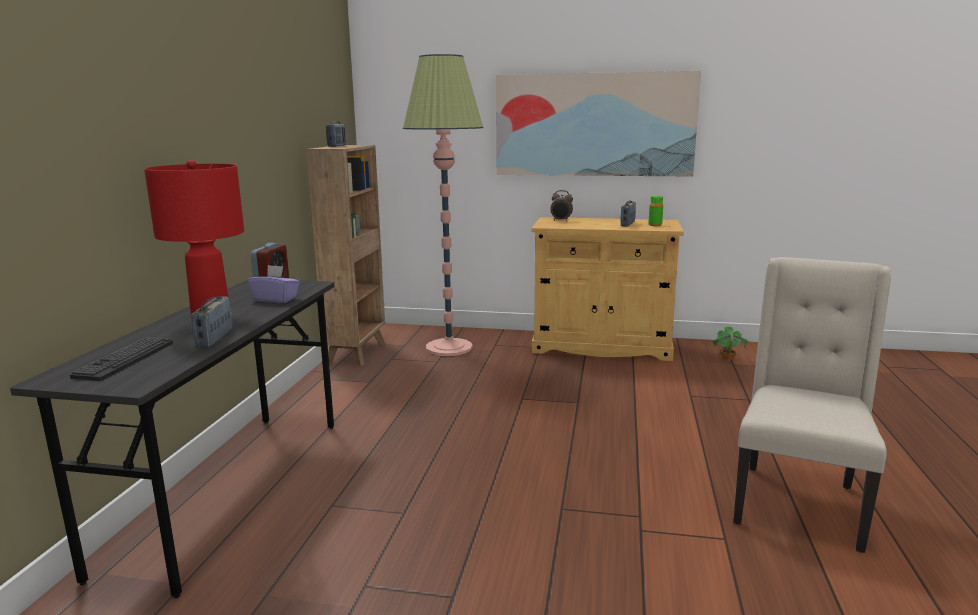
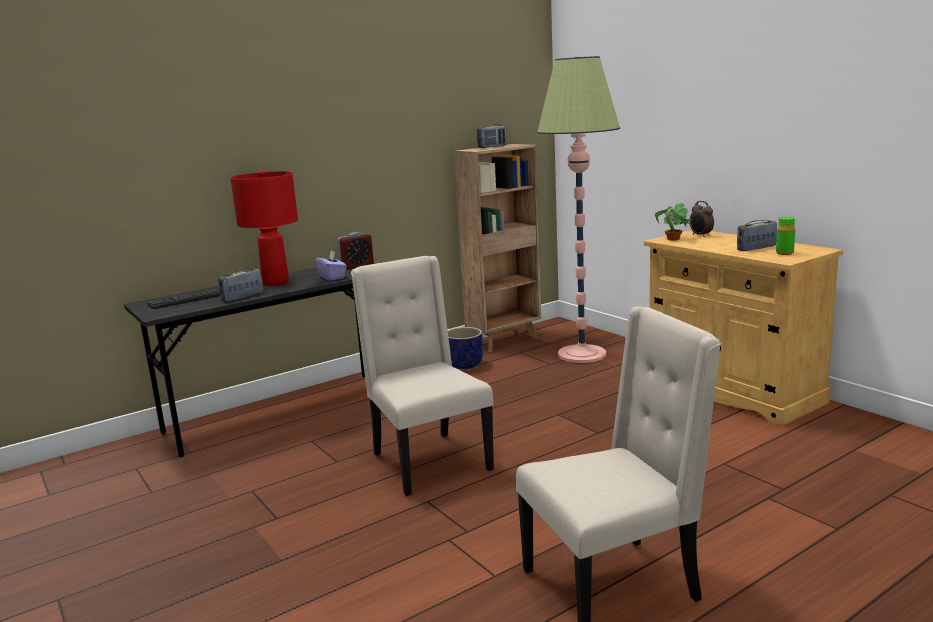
camera: 45 degrees right, 0 degrees up
(360, 382) = (465, 365): none -> planter
(494, 475) = (428, 461): none -> beige chair
(594, 125) = (754, 124): picture -> none
(727, 358) = (860, 442): potted plant -> potted plant (672, 239)

